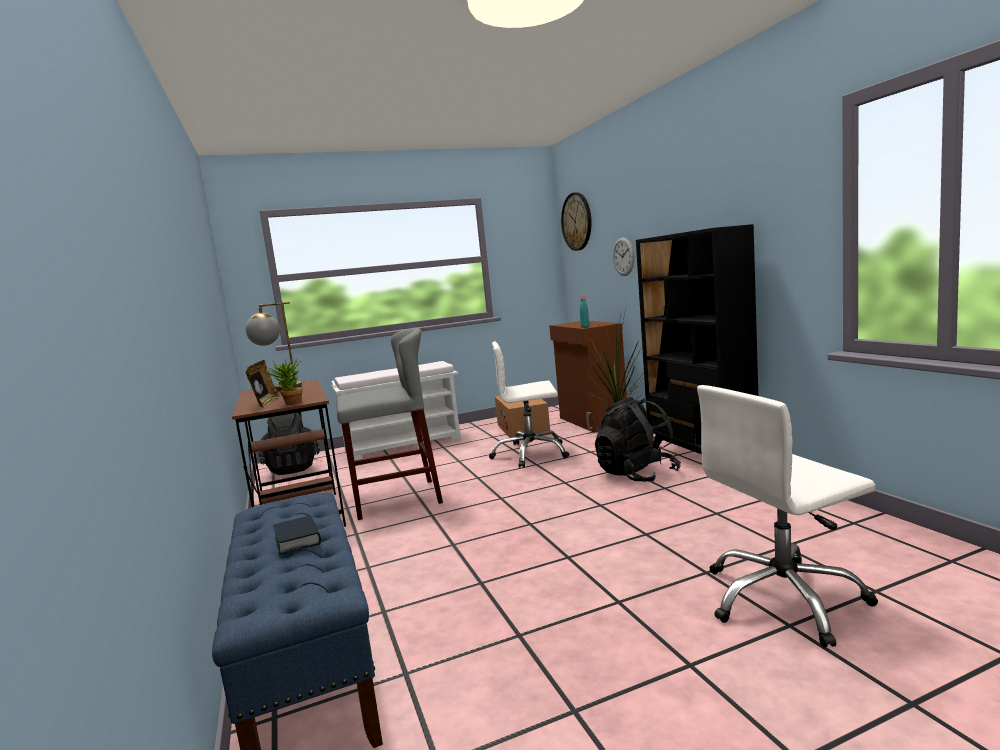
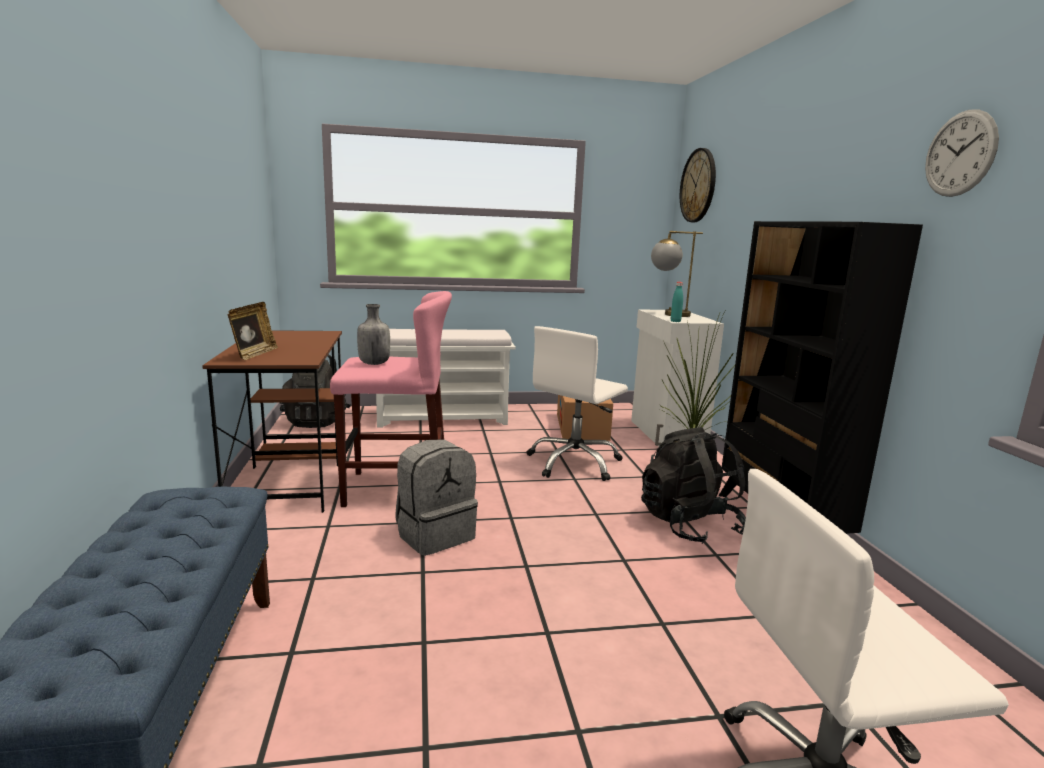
camera: 10 degrees right, 5 degrees up
(279, 389) = (291, 336): table lamp -> table lamp (667, 314)
(290, 403) = (276, 360): potted plant -> none
(298, 540) = (154, 563): book -> none
(365, 395) = (373, 363): none -> grey bottle
(396, 499) = (396, 489): grey stool -> pink stool
(448, 520) = (435, 534): none -> grey backpack
(530, 454) = (574, 463): white office chair -> white office chair turned 60 degrees counterclockwise
(592, 422) = (666, 434): brown cabinet -> white cabinet
(623, 256) = (743, 239): wall clock -> wall clock (960, 154)

